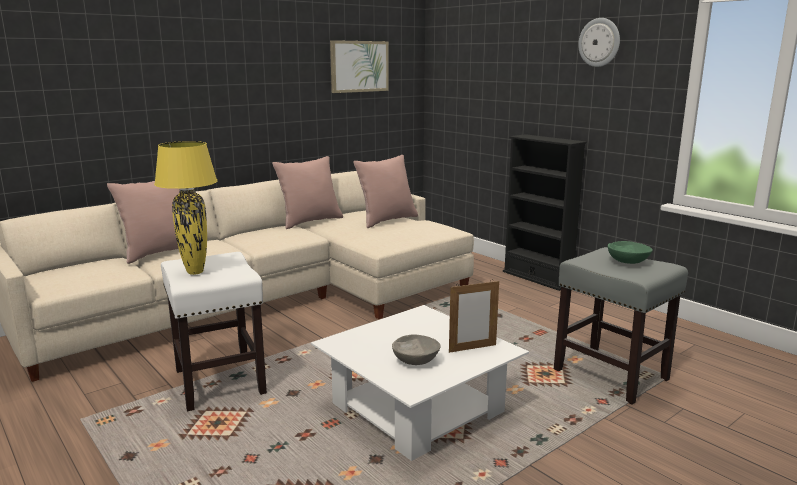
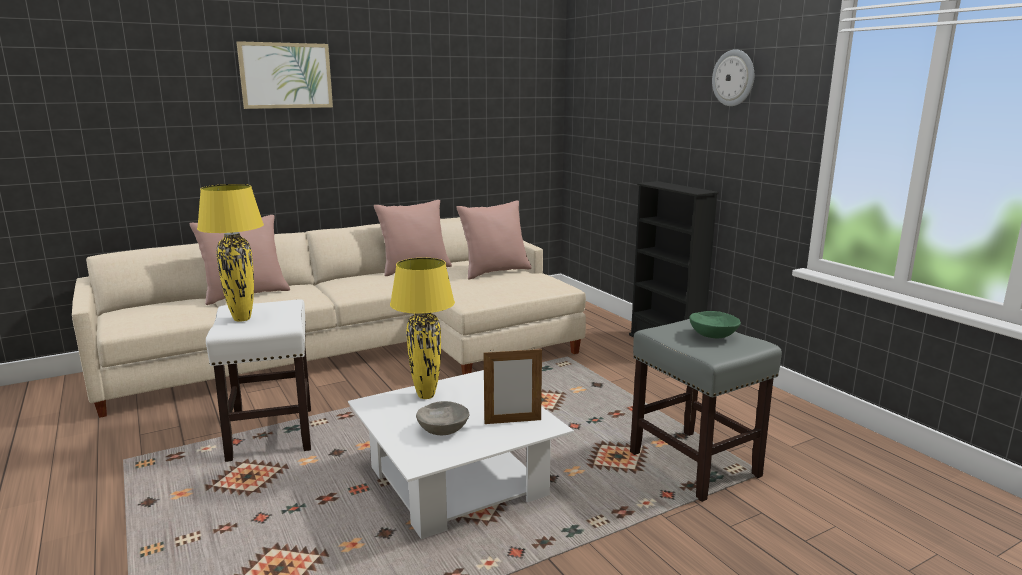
camera: 10 degrees right, 0 degrees up
(359, 66) = (484, 102): picture -> picture (286, 75)
(380, 332) = (425, 396): none -> yellow table lamp

